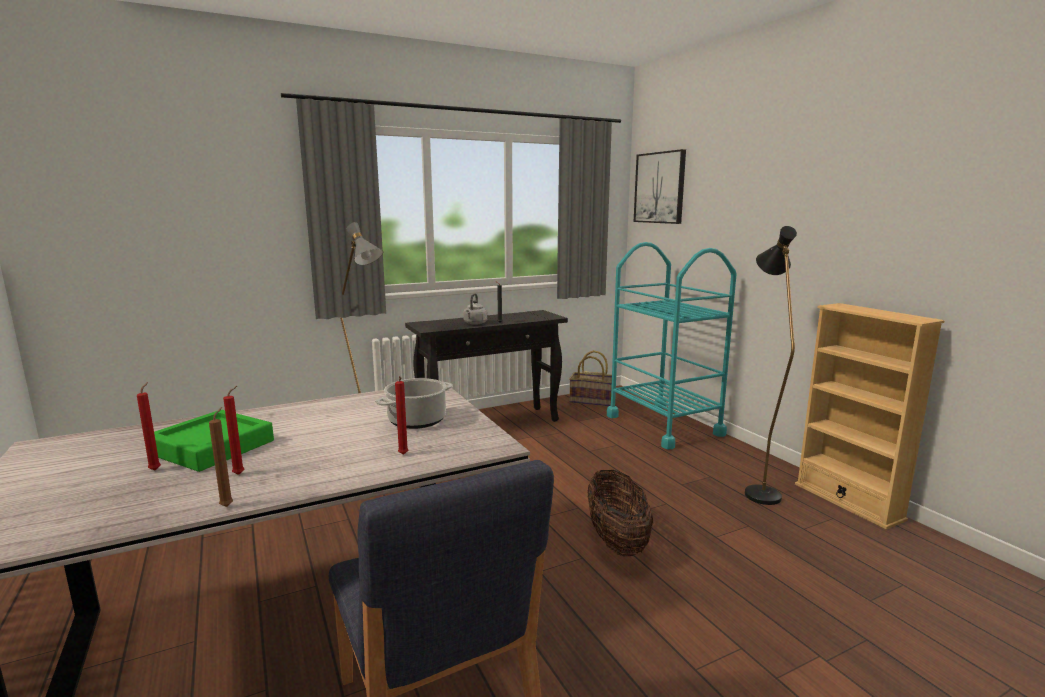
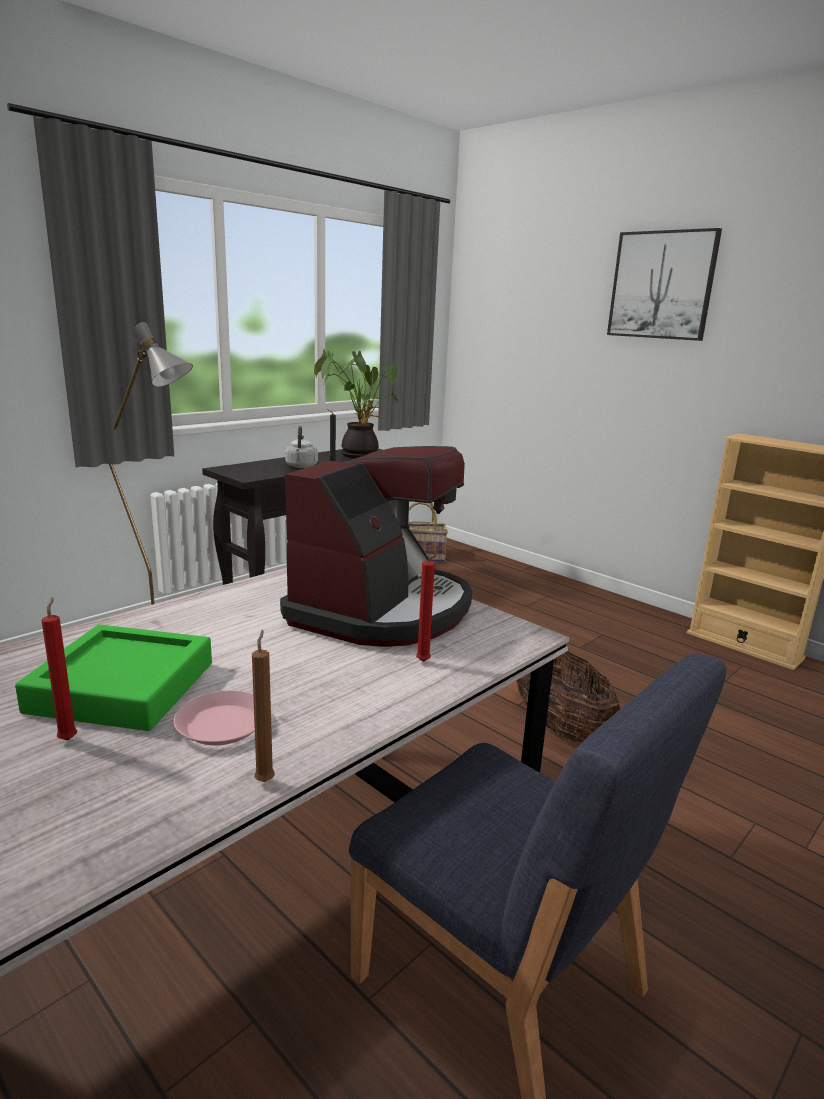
camera: 20 degrees left, 5 degrees up
(240, 474) = (223, 724): red candle -> pink plate
(417, 420) = (382, 610): cooking pot -> coffee machine
(528, 316) = (359, 455): none -> potted plant
(660, 188) = (498, 291): picture -> picture (662, 285)
(663, 425) = (516, 579): turquoise cart -> none
(757, 489) = (656, 643): black floor lamp -> none

